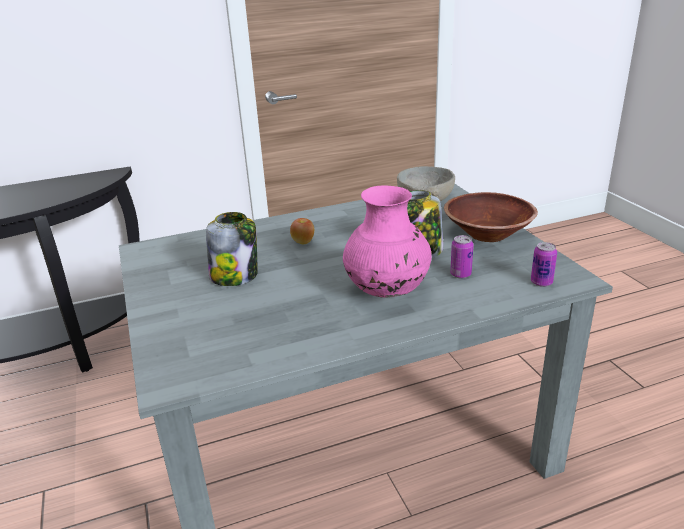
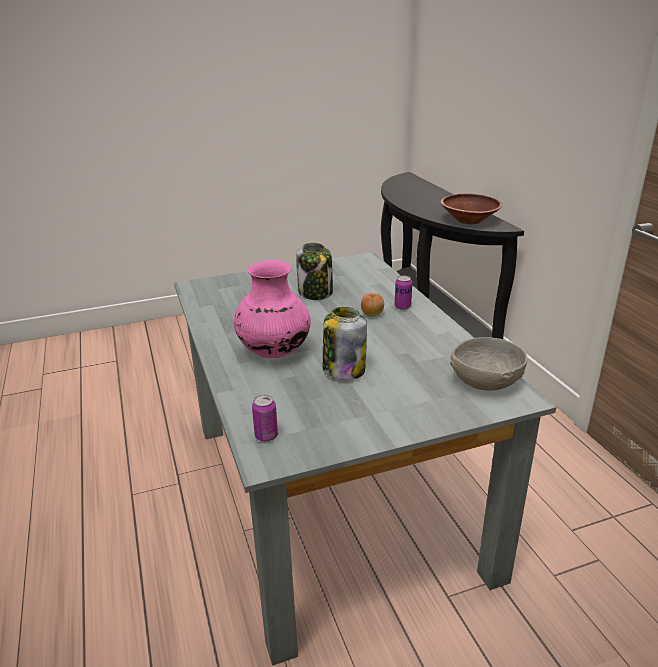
camera: 90 degrees right, 0 degrees up
(460, 274) = (294, 389): can -> can (402, 307)
(487, 234) = (384, 415): brown bowl -> brown bowl (469, 220)

